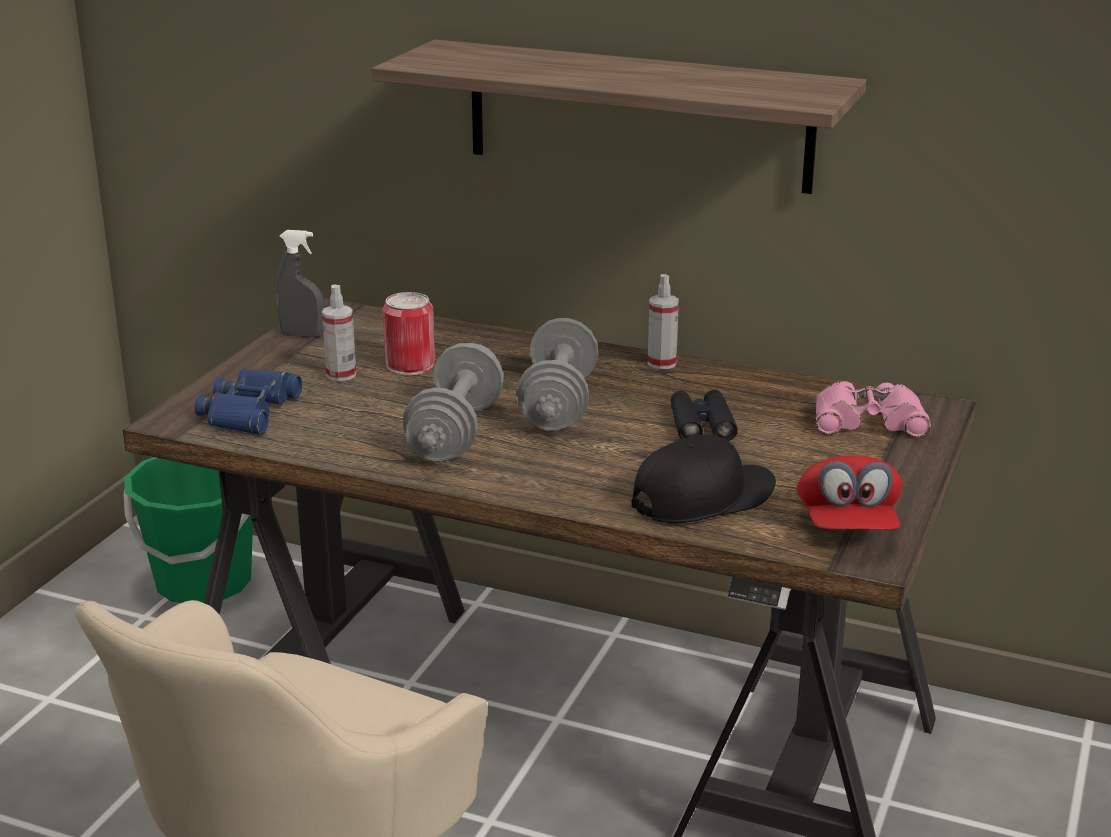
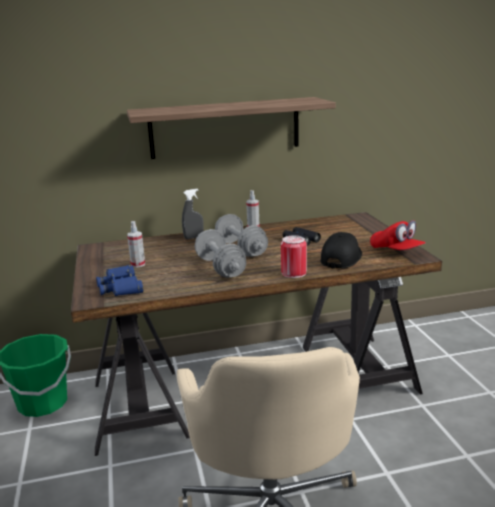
camera: 35 degrees left, 5 degrees down
(302, 335) = (95, 257): grey spray bottle -> grey spray bottle (193, 237)
(410, 365) = (161, 254): can -> can (294, 273)
(868, 421) = (347, 224): pink binoculars -> none

